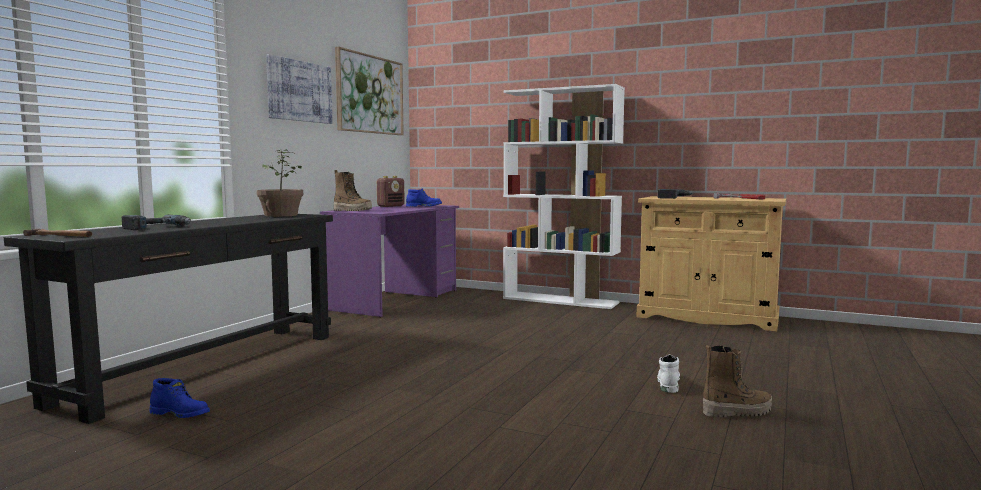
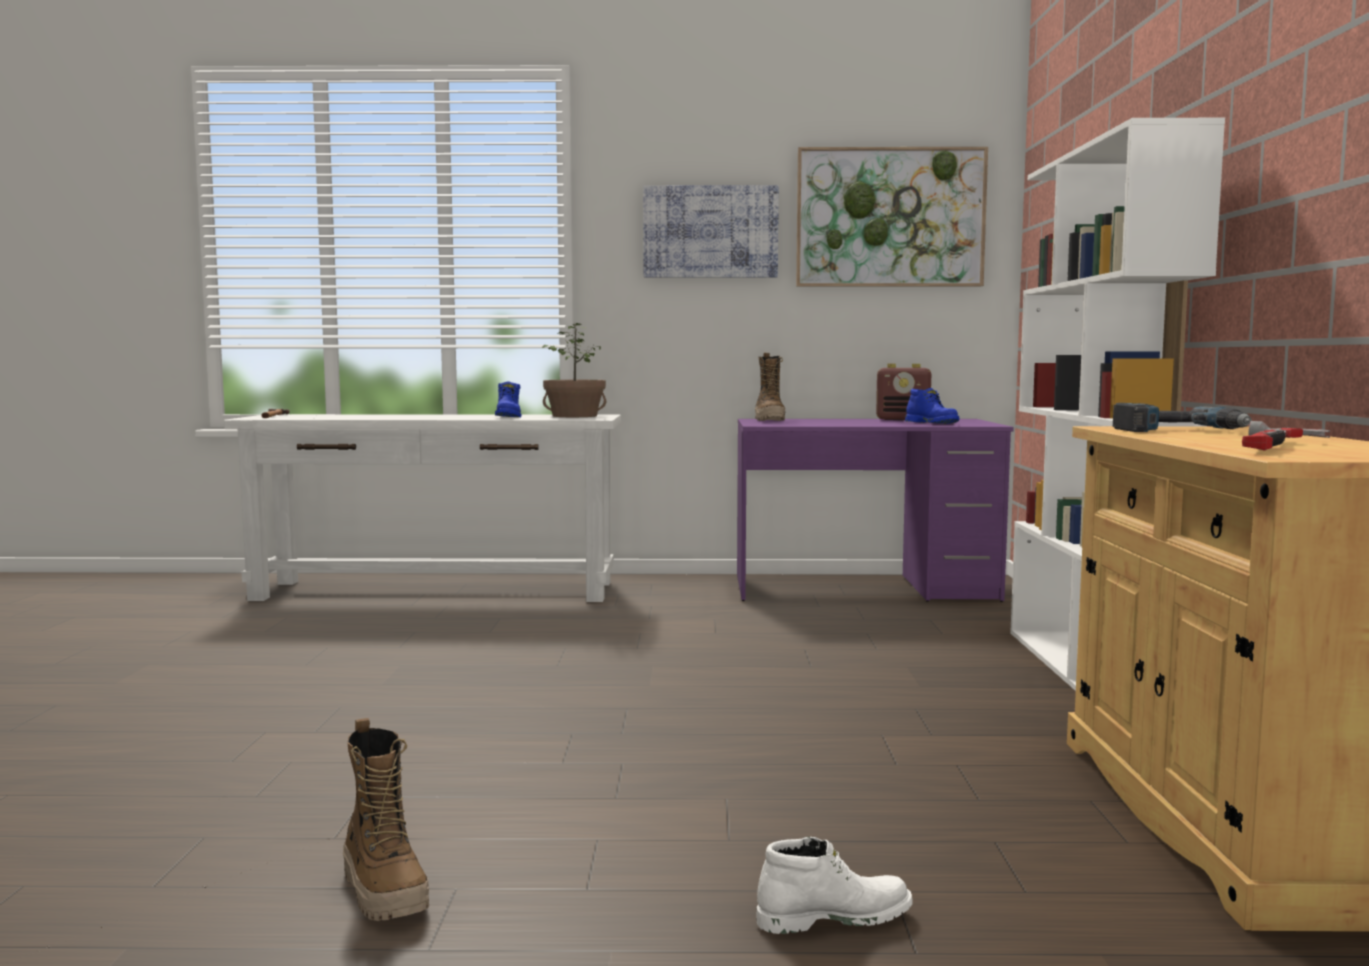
camera: 65 degrees right, 0 degrees up
(157, 227) = (368, 416): power drill -> none
(181, 414) = (280, 615): blue boot -> blue boot (509, 417)
(207, 367) = (436, 591): black console table -> white console table
(668, 383) = (541, 816): white boot -> white boot (834, 917)

